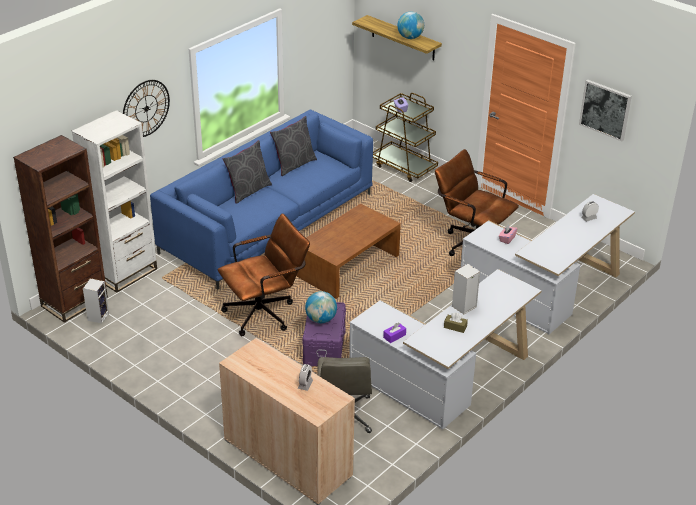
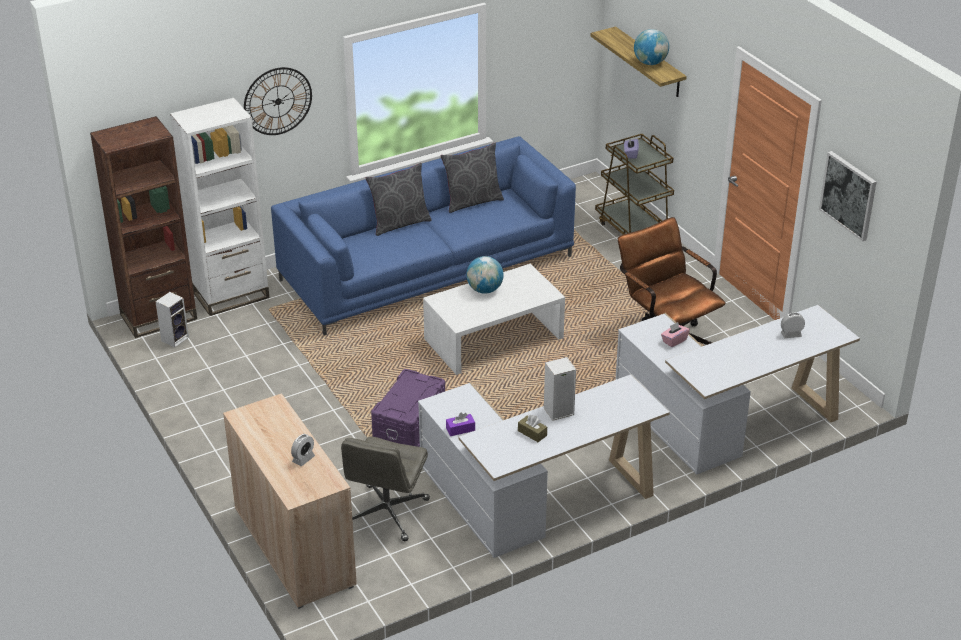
camera: 20 degrees right, 0 degrees up
(265, 313) = (364, 374): brown office chair -> none
(321, 319) = (405, 393): globe -> globe (485, 290)
(348, 266) = (493, 338): brown coffee table -> white coffee table

